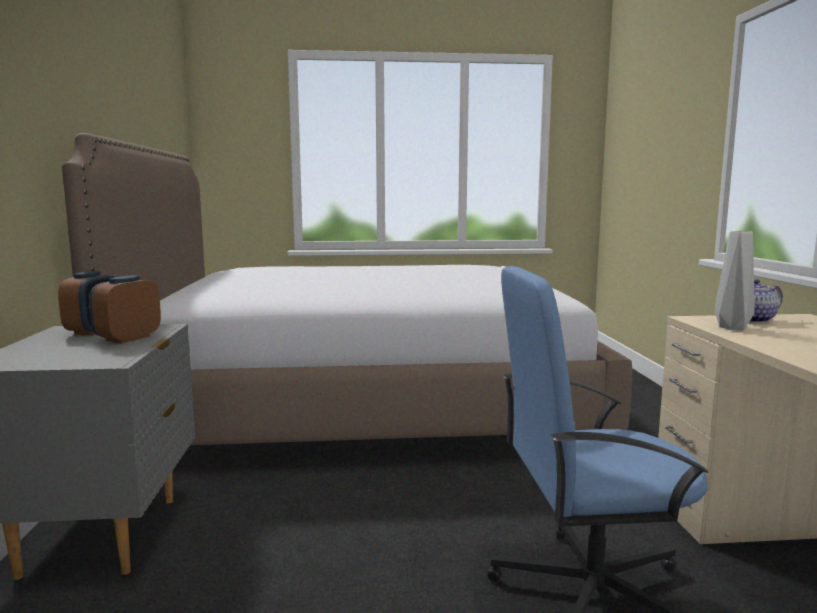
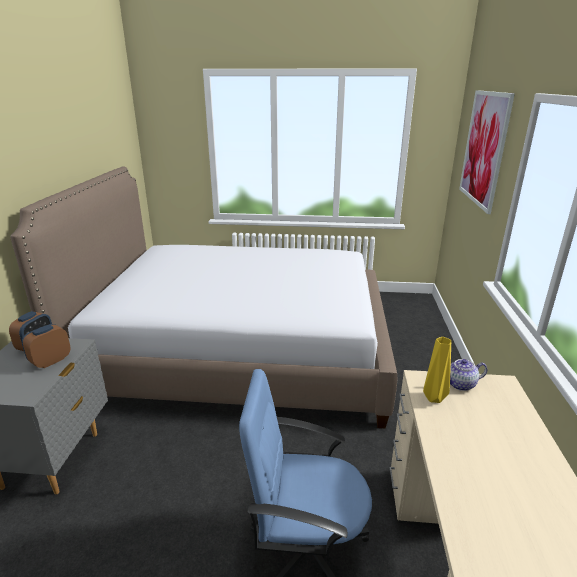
camera: 10 degrees right, 15 degrees up
(658, 120) = (484, 148): none -> picture
(730, 327) = (433, 397): grey vase -> yellow vase

